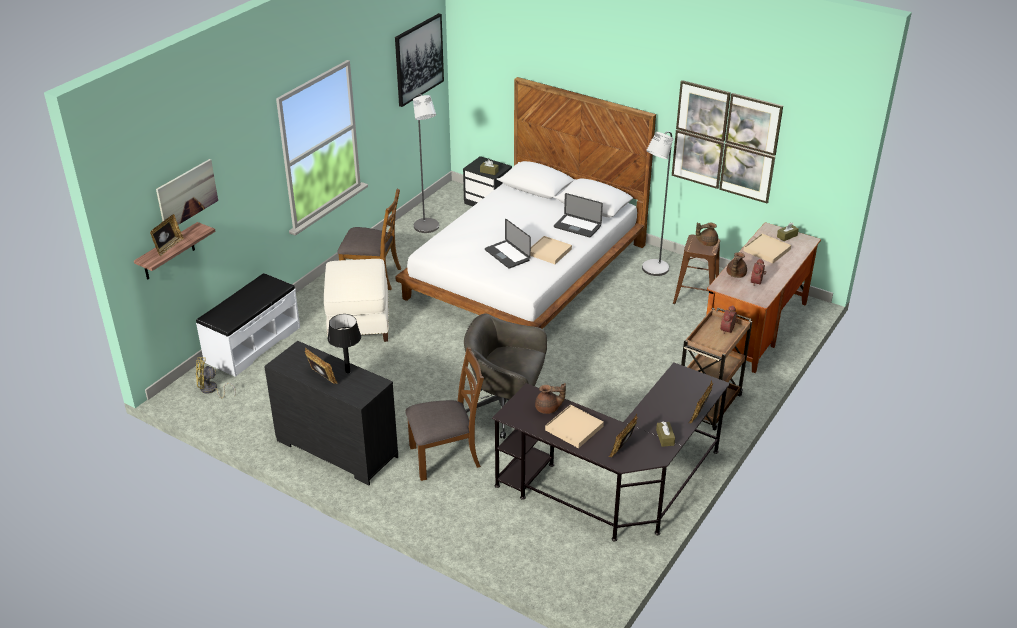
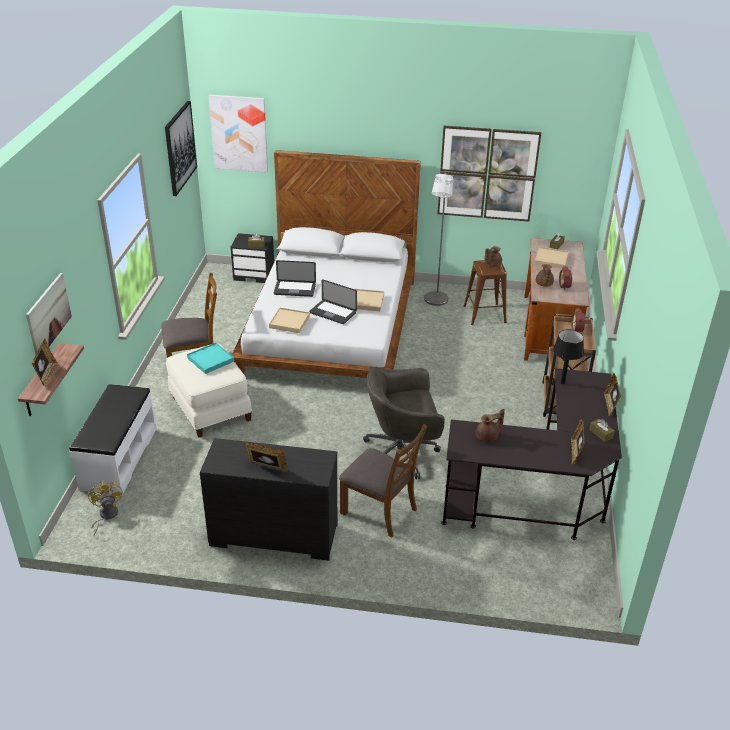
camera: 25 degrees left, 0 degrees up
(211, 390) = (106, 516): yellow fan -> yellow fan turned 105 degrees clockwise
(347, 371) = (287, 454): black table lamp -> black table lamp (562, 383)
(362, 273) = (211, 360): none -> turquoise tray
(427, 229) = (216, 309): grey floor lamp -> none
(445, 456) = (380, 511): brown chair -> brown chair turned 75 degrees clockwise
(487, 54) = (239, 133): none -> picture
(574, 428) = (523, 447): beige tray -> beige tray (289, 322)
(577, 227) = (374, 275): laptop -> laptop (294, 289)

